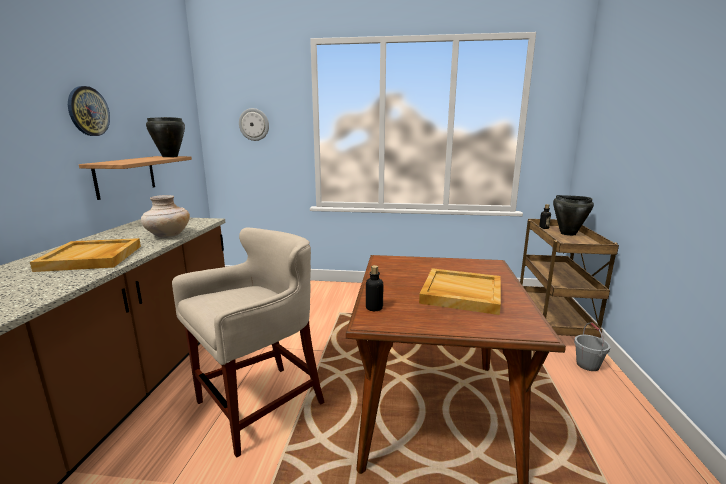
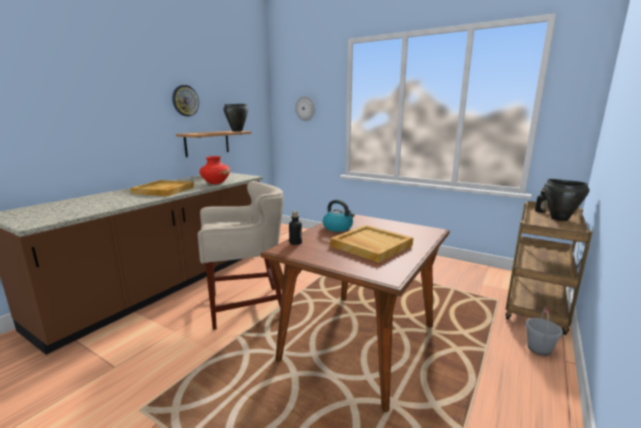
camera: 25 degrees right, 0 degrees up
(168, 235) = (215, 183): beige vase -> red vase
(395, 277) = (338, 228): none -> kettle

